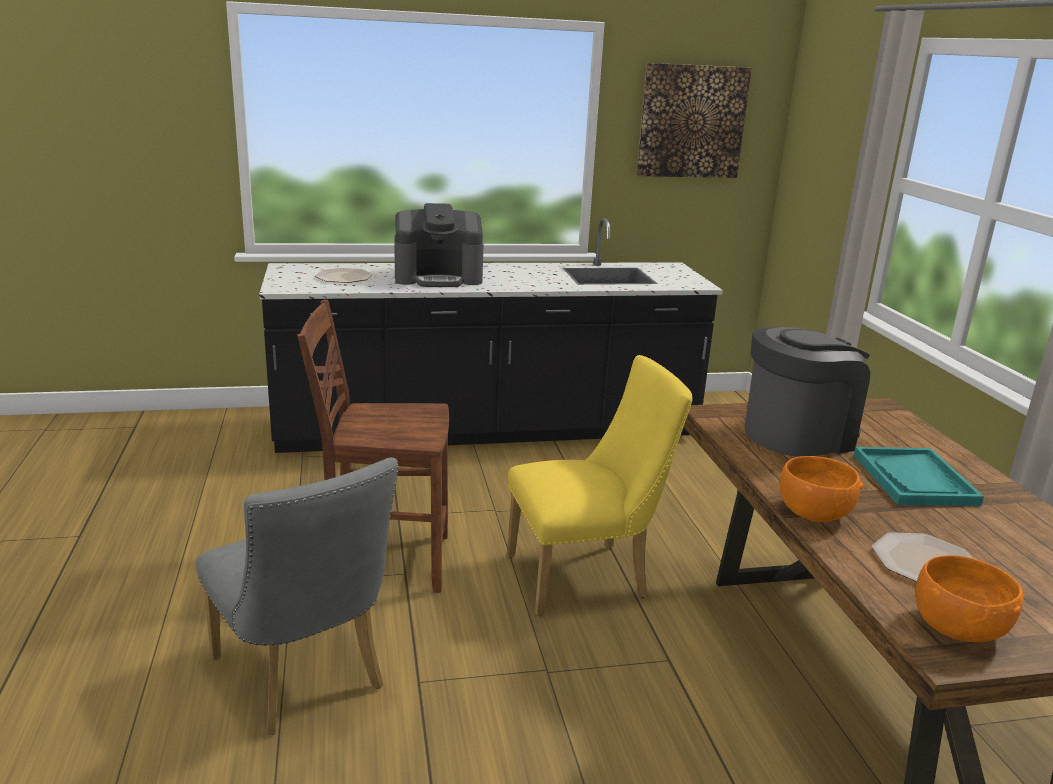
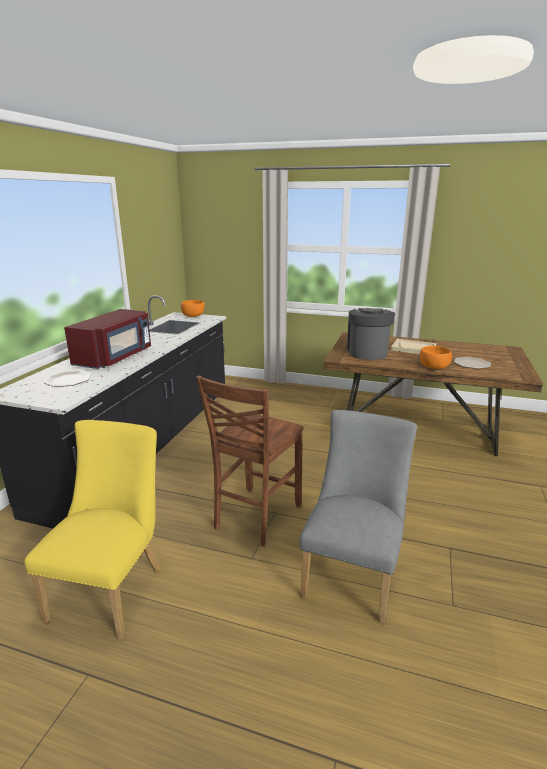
camera: 60 degrees left, 0 degrees up
(304, 680) = (353, 572): grey chair -> grey chair turned 60 degrees counterclockwise
(438, 277) = (115, 357): coffee machine -> red microwave
(587, 576) = (315, 460): yellow chair -> yellow chair (112, 588)
(692, 121) = (154, 233): picture -> none
(914, 479) = (413, 348): turquoise tray -> beige tray
(957, 628) = (512, 372): orange bowl -> orange bowl (193, 316)

